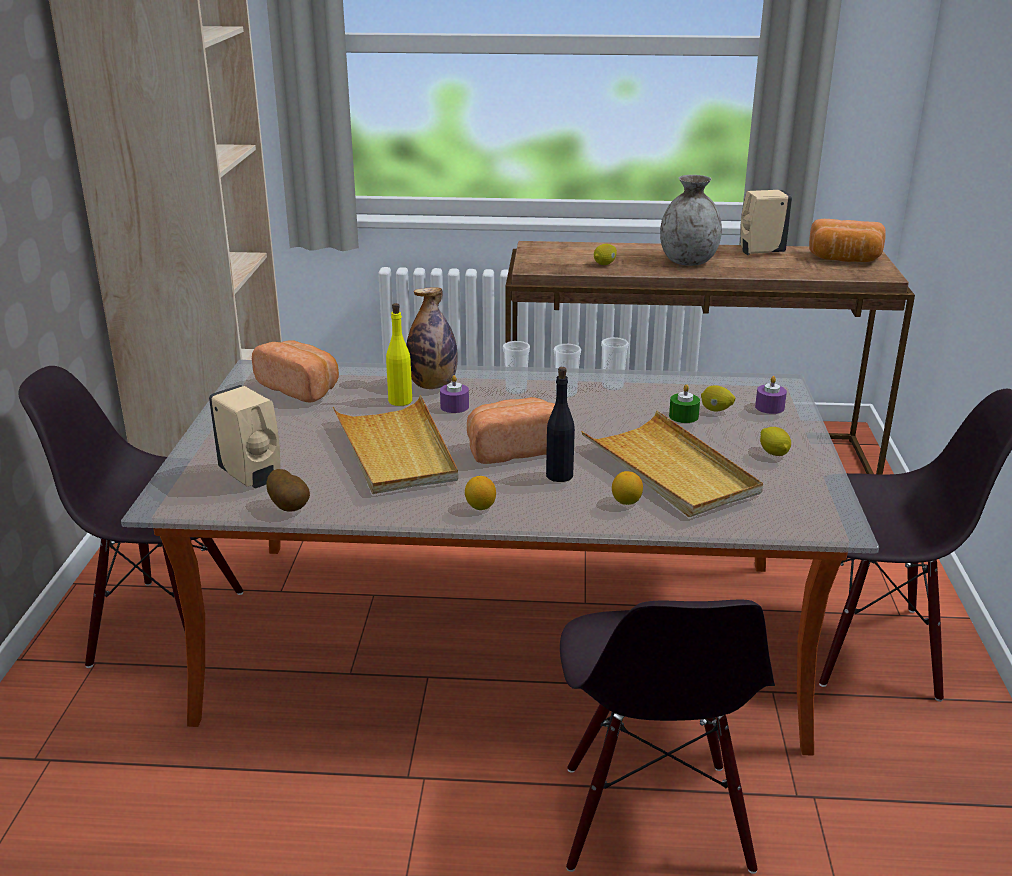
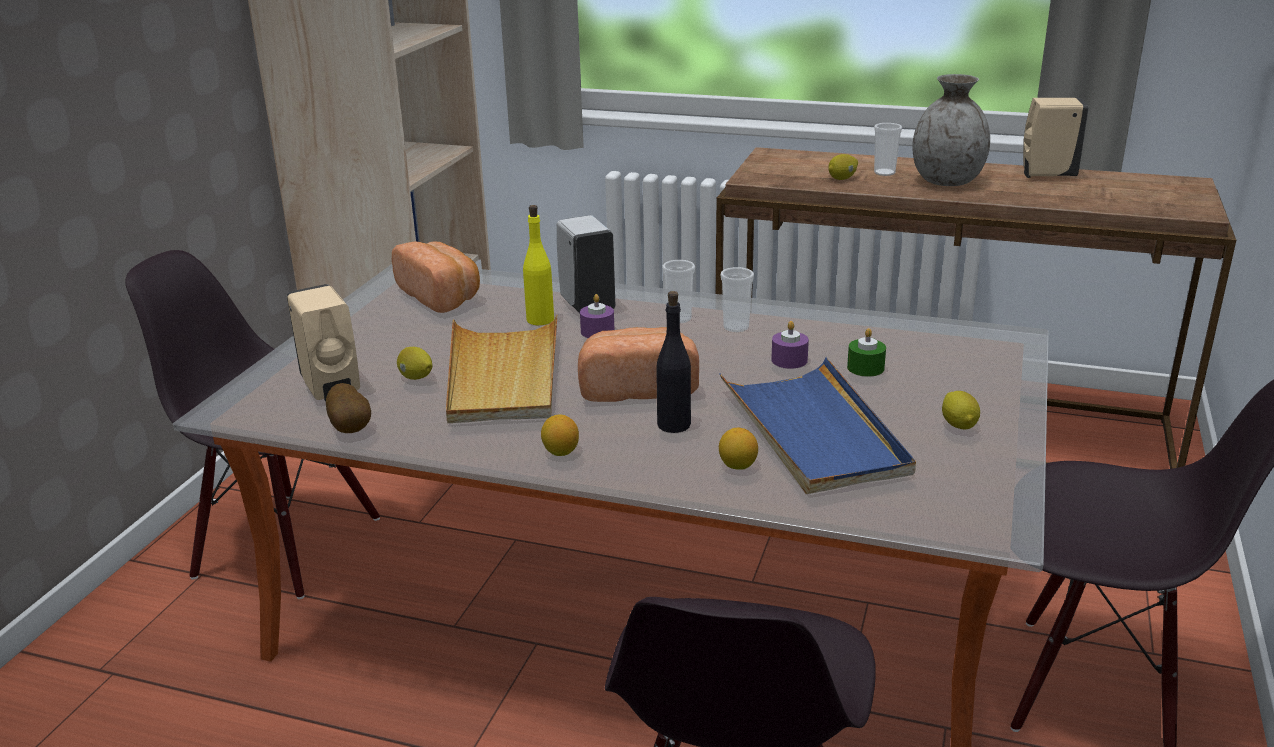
camera: 15 degrees right, 0 degrees up
(432, 385) = (586, 305): bottle -> white soap dispenser
(612, 386) = (796, 324): cup -> cup (884, 173)
(670, 469) = (814, 431): beige tray -> blue tray
(716, 410) = (911, 364): lemon -> lemon (416, 378)
(769, 407) = (982, 367): purple candle -> purple candle (789, 360)
(844, 260) = (1154, 190): bread -> none

